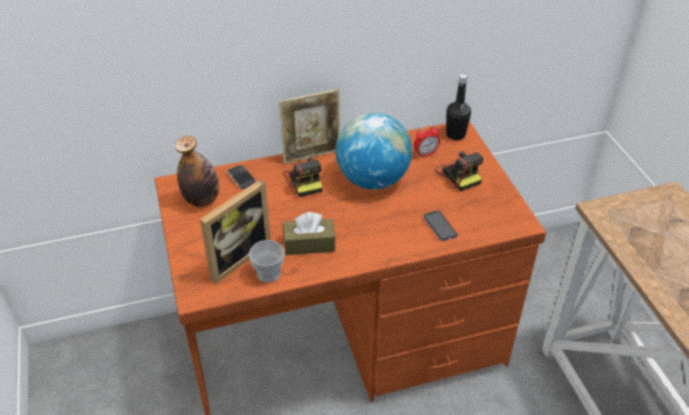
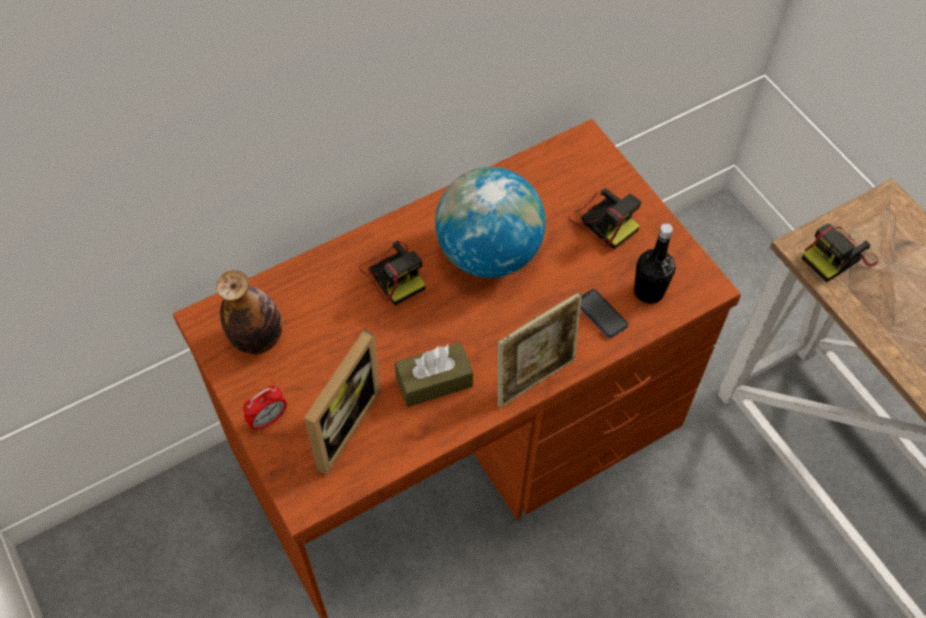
camera: 15 degrees left, 15 degrees up
(241, 178) = (301, 289): phone -> none
(268, 273) = (393, 442): cup -> none
(312, 155) = (390, 227): picture frame -> picture frame (535, 379)
(425, 154) = (549, 193): alarm clock -> alarm clock (268, 419)
(455, 134) = (582, 150): black bottle -> black bottle (649, 291)
(624, 219) = (838, 256): none -> camera

